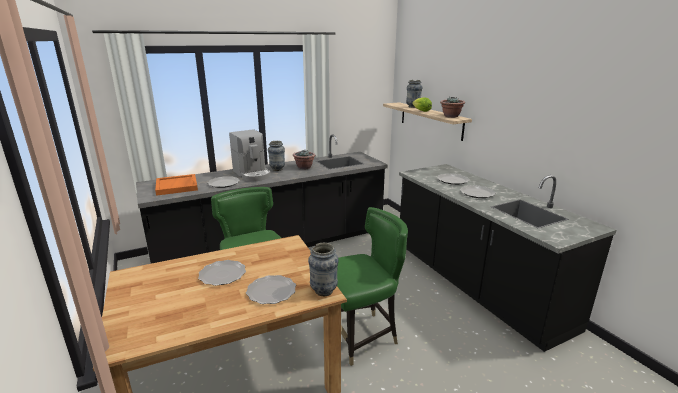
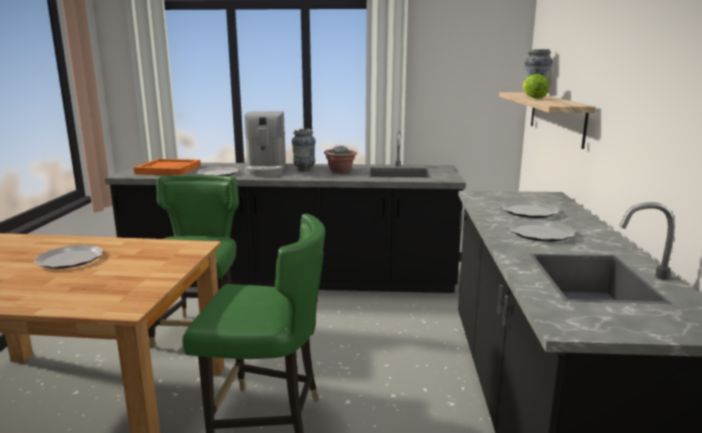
camera: 30 degrees right, 5 degrees down
(271, 291) = (79, 288): plate -> none
(323, 291) = (130, 304): vase -> none
(451, 116) = (564, 103): potted plant -> none

